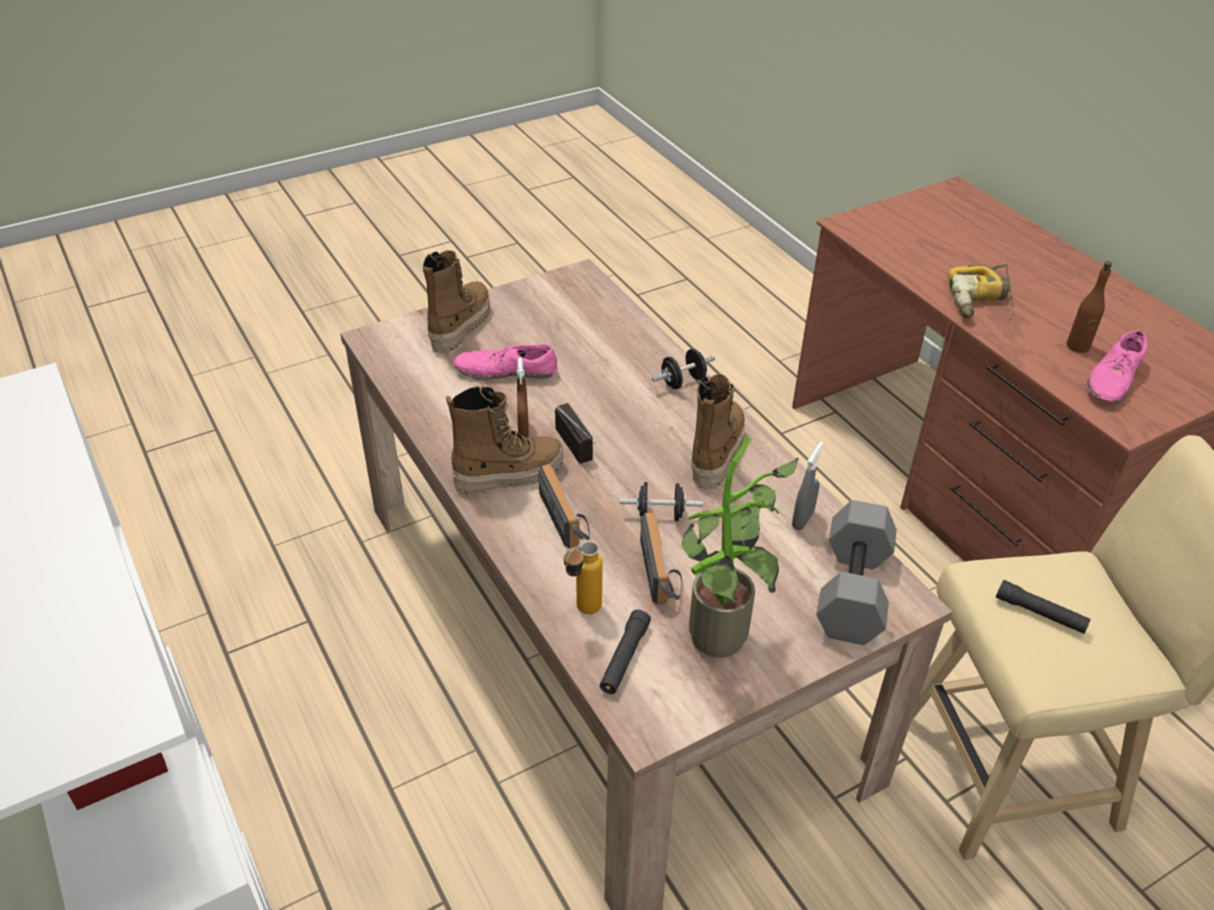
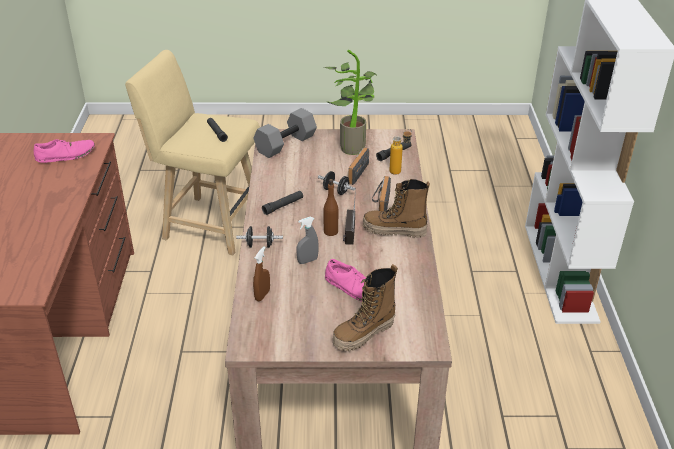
camera: 150 degrees left, 5 degrees down
(523, 430) = (371, 250): brown spray bottle -> brown spray bottle (262, 295)
(715, 453) = (283, 206): boot -> black flashlight
(802, 520) = (276, 169): grey spray bottle -> grey spray bottle (307, 260)
(980, 299) = (49, 211): power drill -> none
(1078, 346) = (51, 173): brown bottle -> brown bottle (331, 231)

